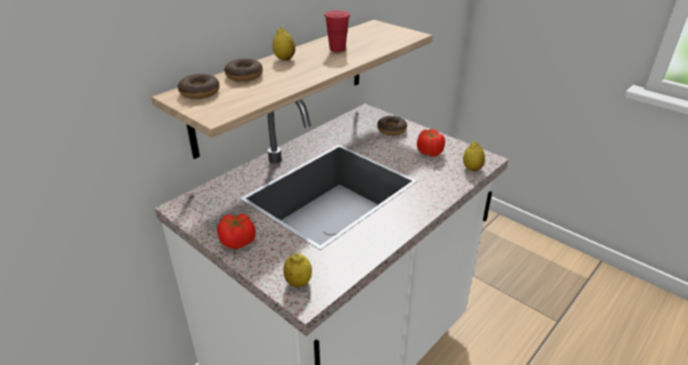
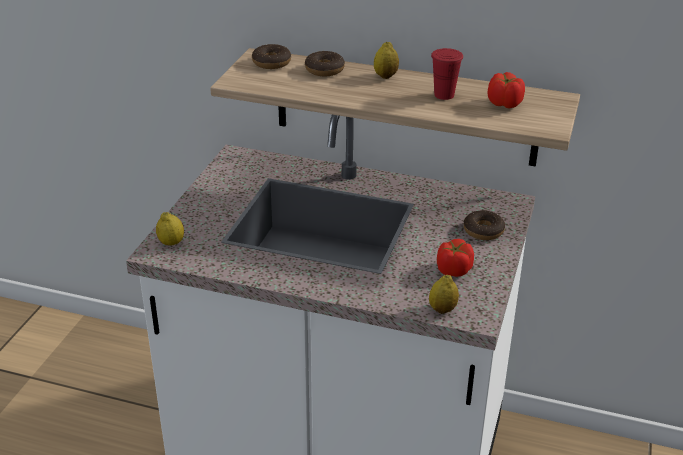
camera: 65 degrees right, 0 degrees up
(238, 242) = (206, 198): tomato -> tomato (504, 104)

